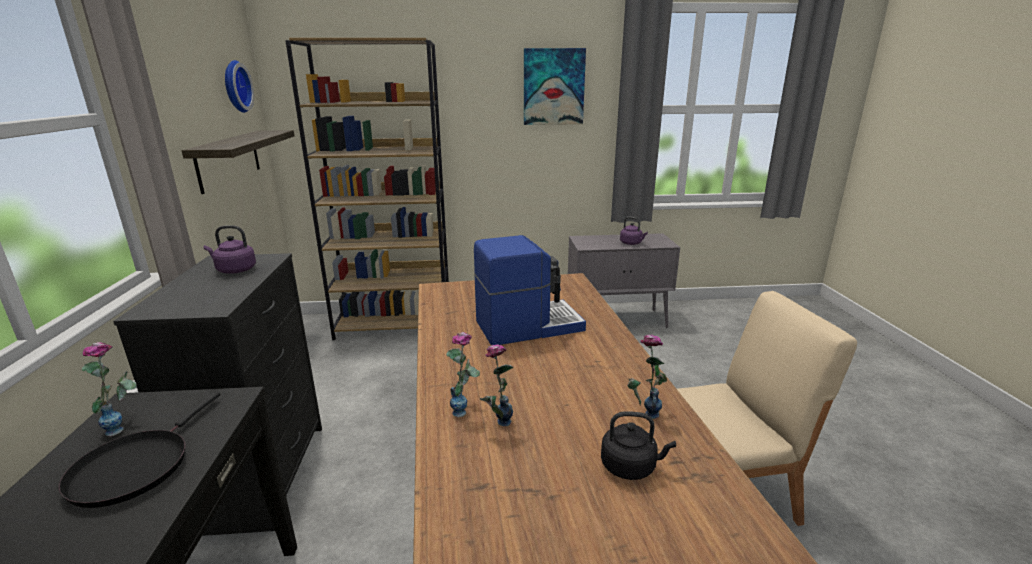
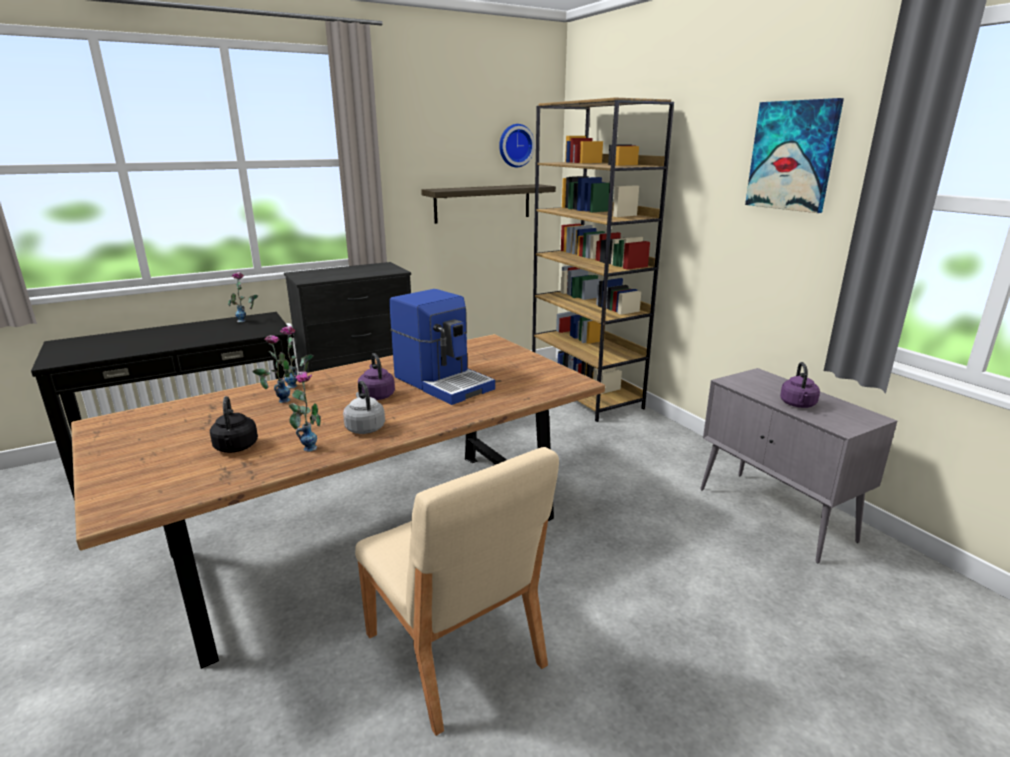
camera: 65 degrees right, 0 degrees up
(135, 466) = (213, 332): black frying pan -> none
(234, 270) = (368, 270): purple kettle -> purple kettle (376, 395)
(613, 378) = (364, 427): none -> grey kettle

